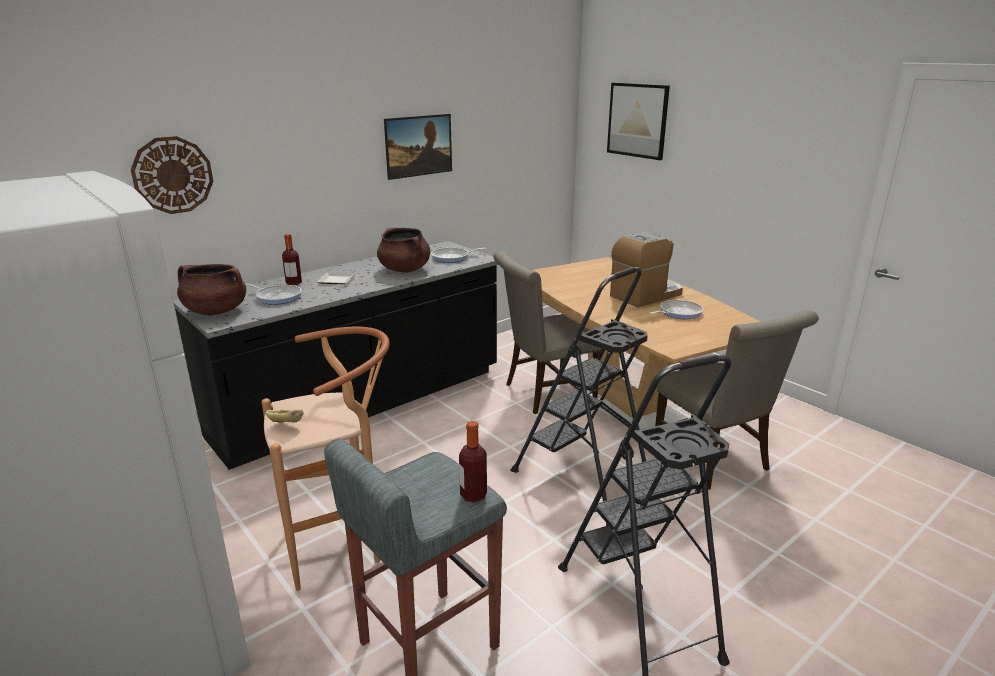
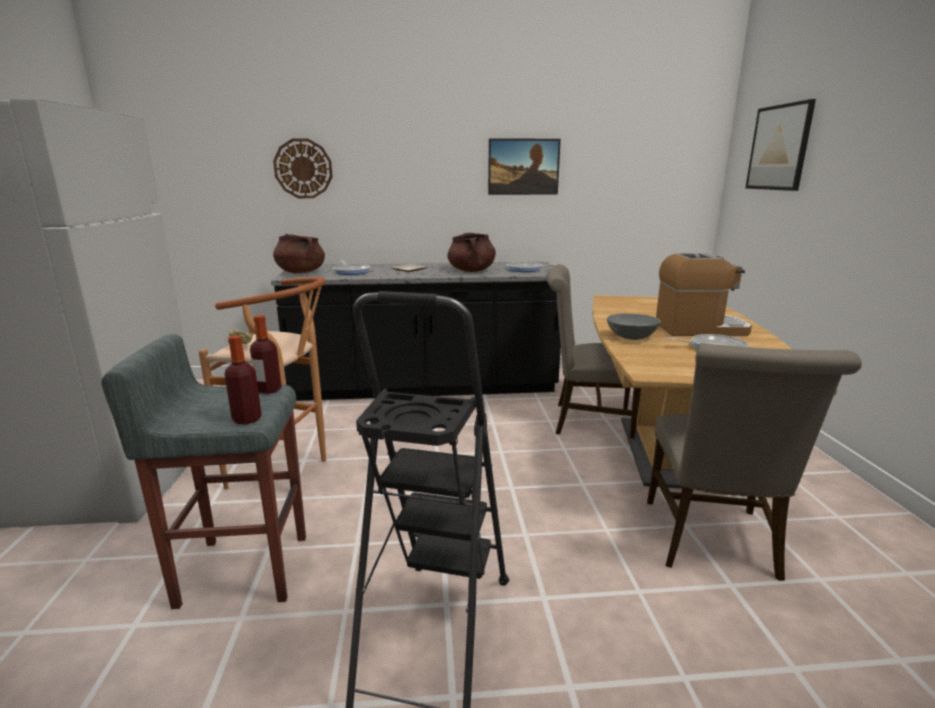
camera: 35 degrees right, 5 degrees down
(293, 283) = (379, 267): bottle -> bottle (268, 390)
(582, 485) = (527, 506): step ladder -> none
(615, 316) = (632, 337): none -> grey bowl

